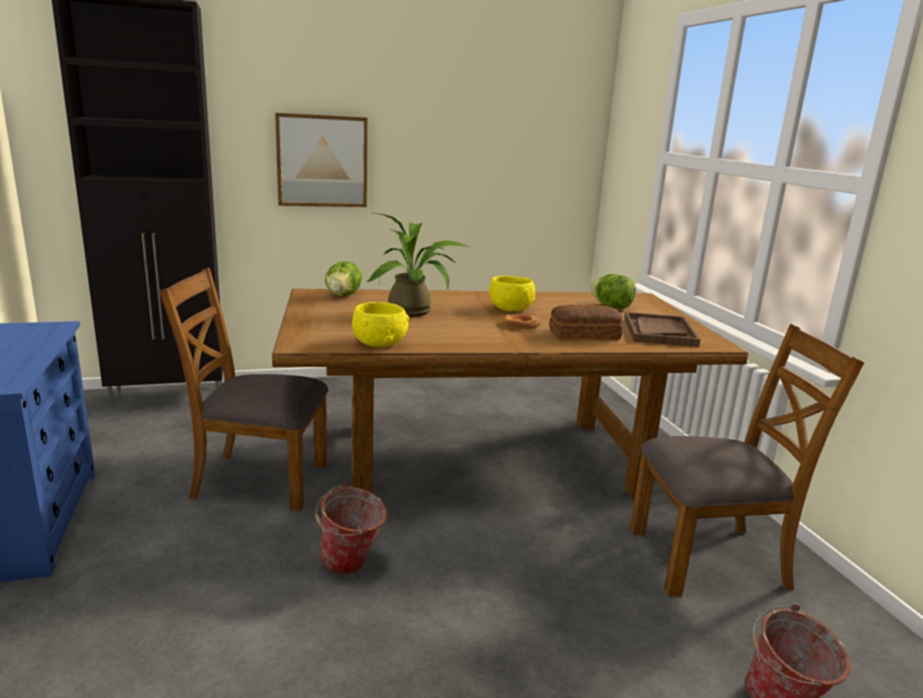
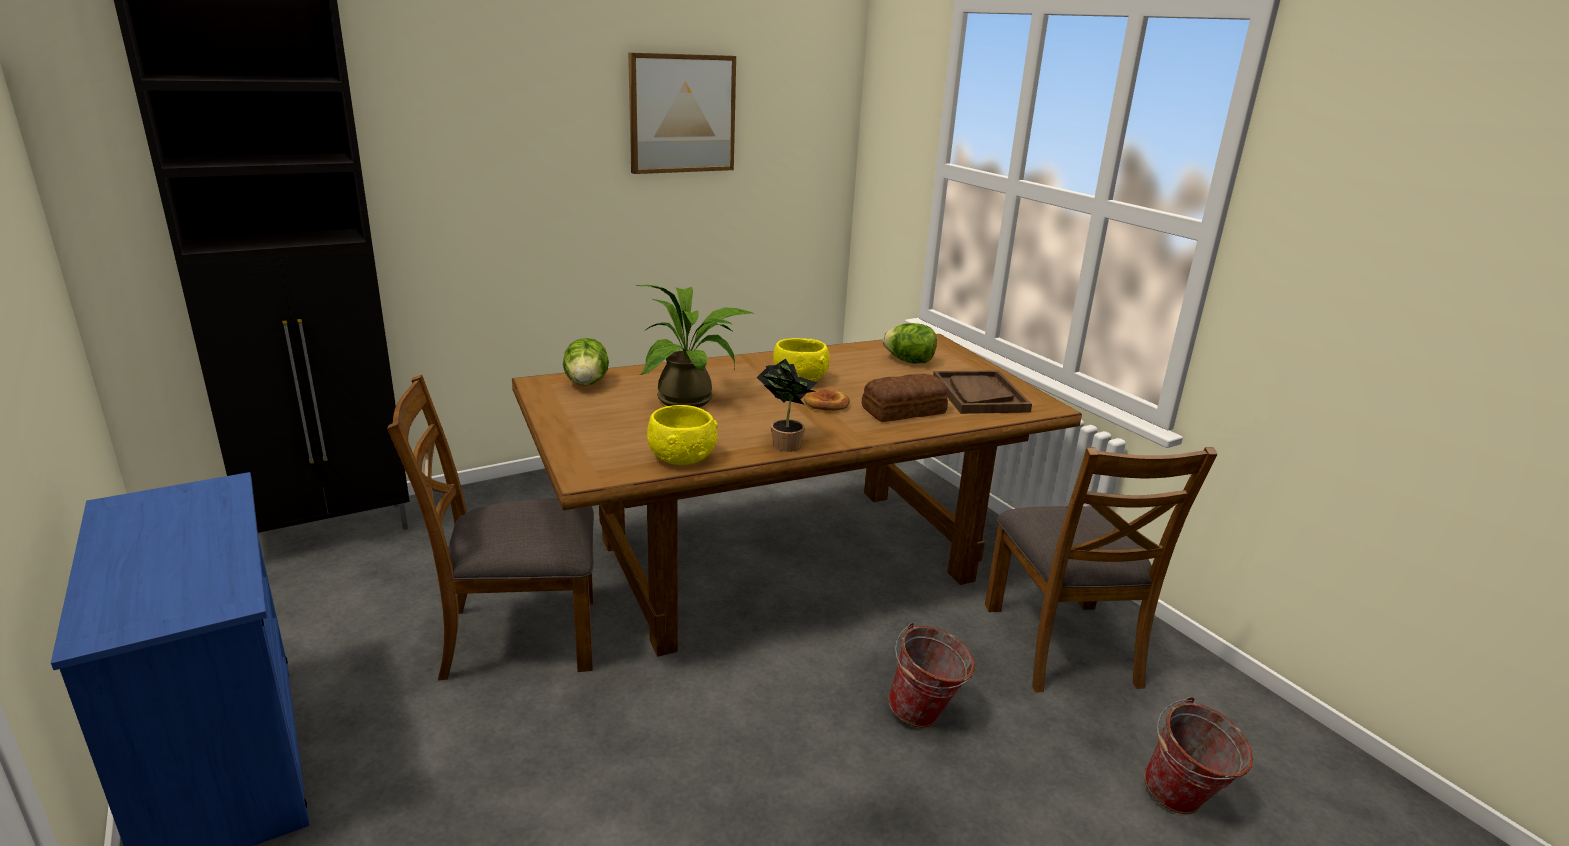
camera: 15 degrees left, 5 degrees up
(322, 161) = (510, 192): picture -> picture (682, 113)
(350, 566) = (687, 733): bucket -> bucket (926, 716)
(467, 343) = (784, 443): none -> potted plant
(710, 558) = (1063, 645): brown chair -> brown chair turned 105 degrees clockwise

